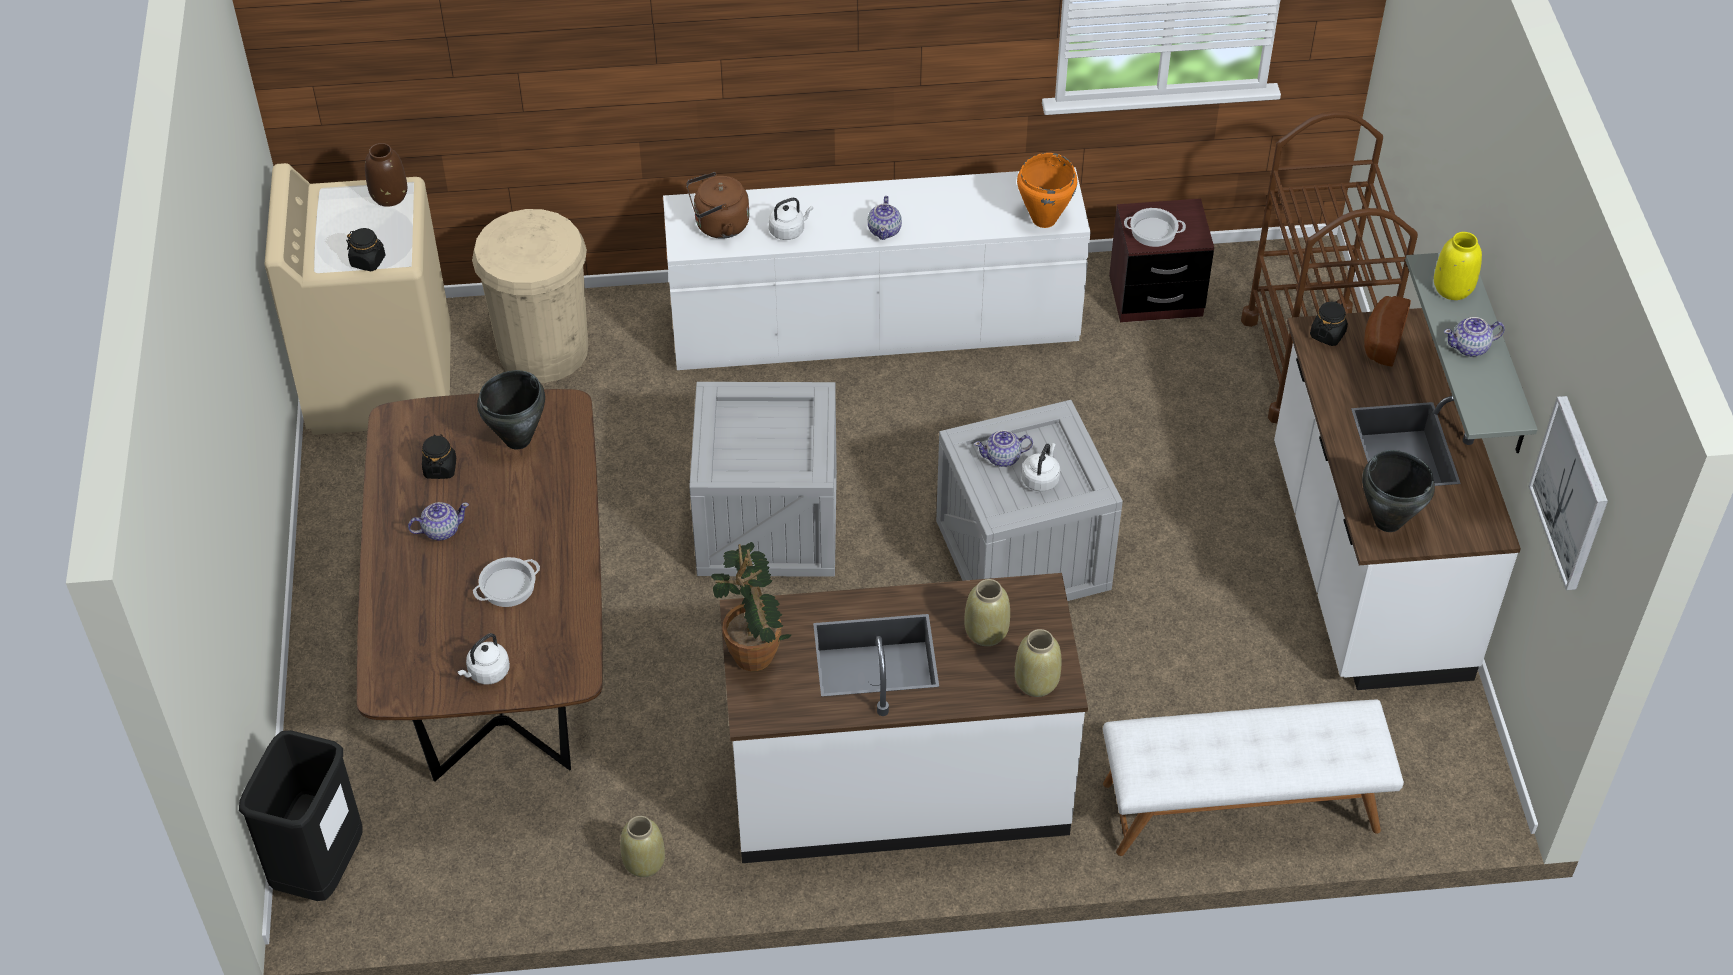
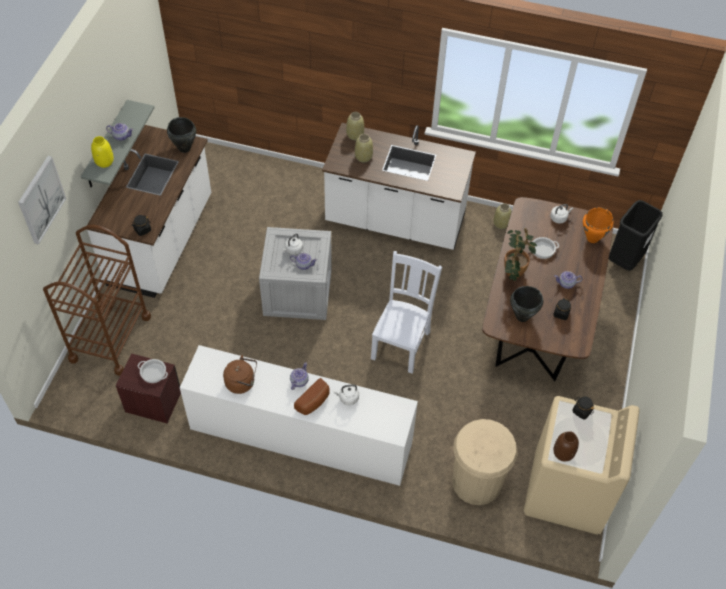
camera: 160 degrees left, 5 degrees up
(718, 226) = (382, 414): brown kettle -> brown kettle (242, 383)
(755, 647) = (453, 179): potted plant -> potted plant (512, 274)
(765, 525) = (401, 343): crate -> white chair
(1043, 220) = (216, 359): orange cooking pot -> orange cooking pot (592, 238)
(1240, 808) = (276, 174): white bench -> none
(1381, 340) = (122, 220): bread -> bread (314, 402)
(1571, 493) = (142, 65): picture -> picture (41, 199)

